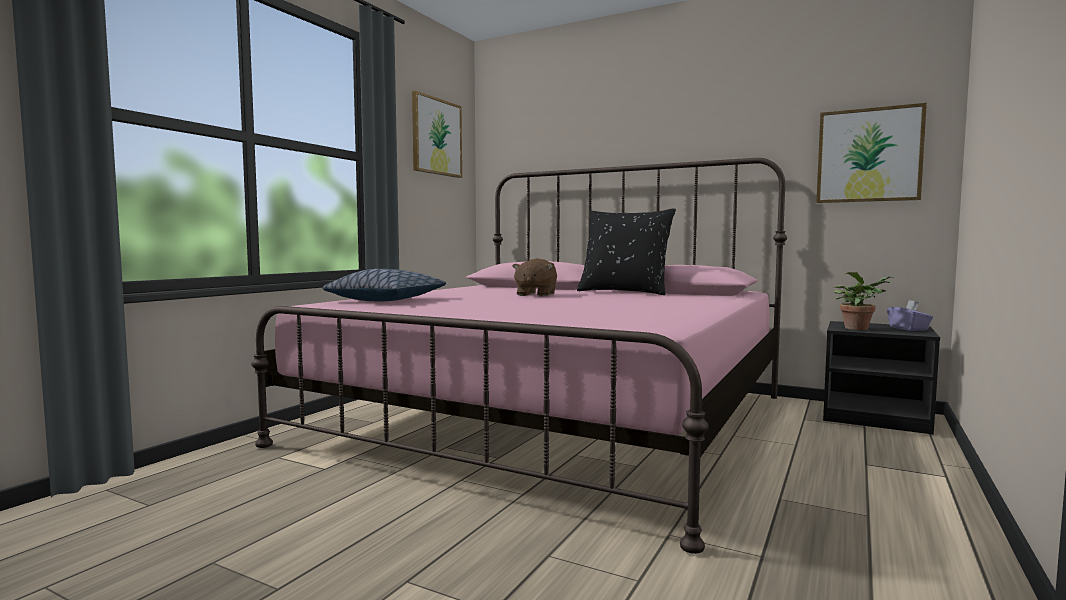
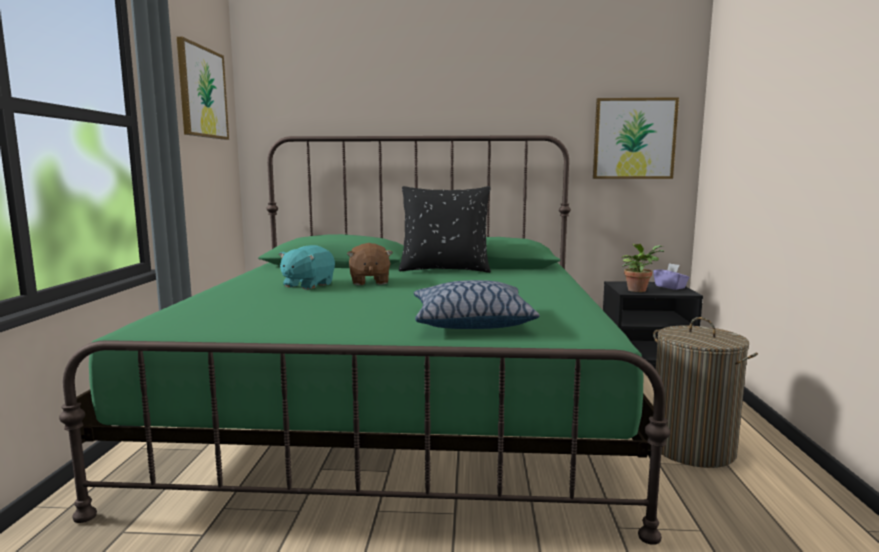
camera: 25 degrees left, 5 degrees up
(386, 300) = (221, 309): pillow -> pillow (470, 322)
(479, 294) = (307, 285): none -> turquoise plush toy
(553, 418) = (397, 407): pink bed -> green bed
(839, 495) = (692, 448): none -> laundry basket

